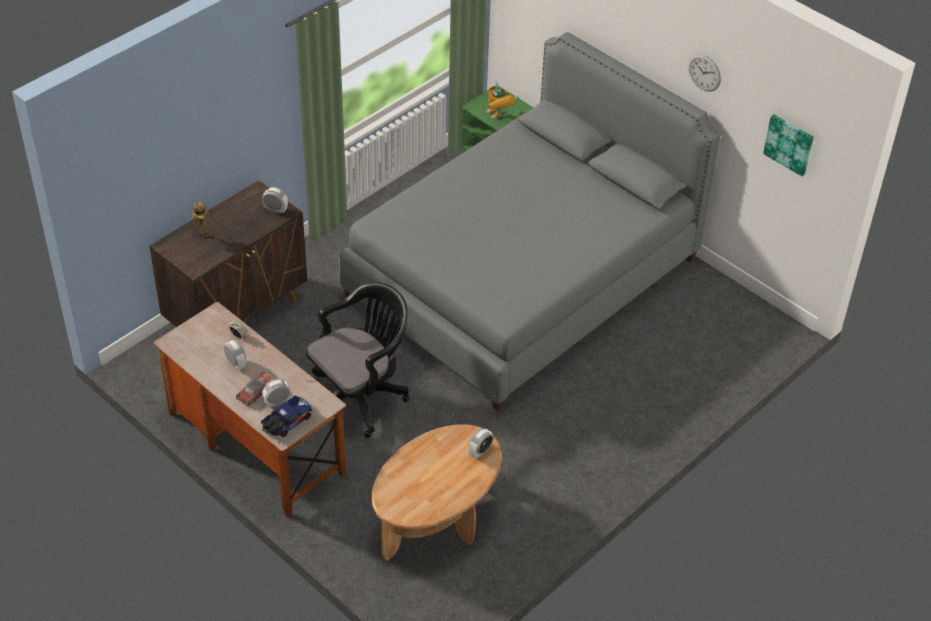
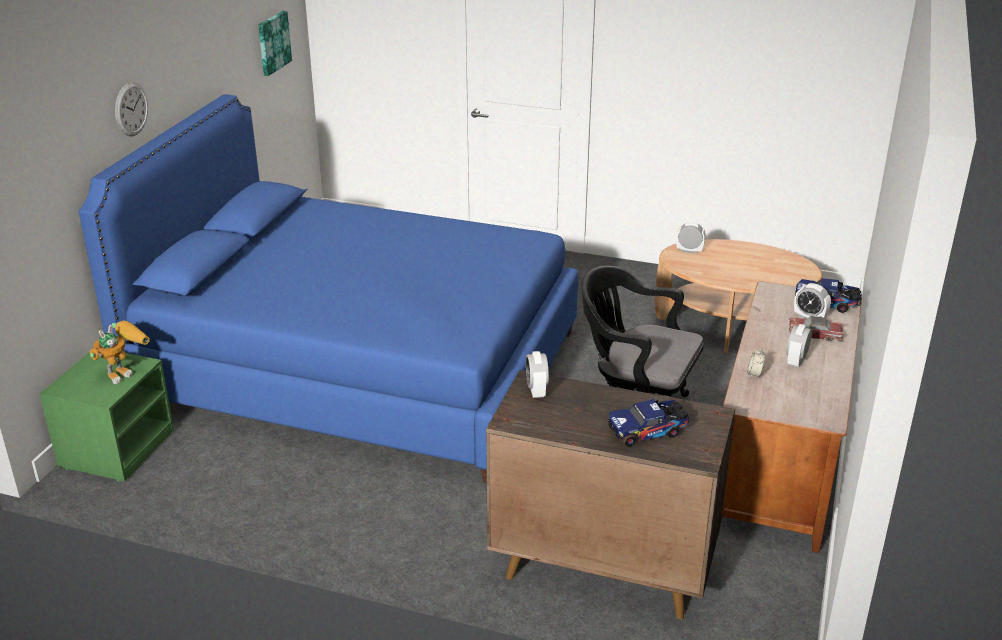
camera: 115 degrees left, 15 degrees down
(203, 236) = (648, 432): toy robot -> toy truck
(522, 277) = (359, 368): grey bed -> blue bed
(704, 72) = (207, 50): wall clock -> wall clock (131, 109)

